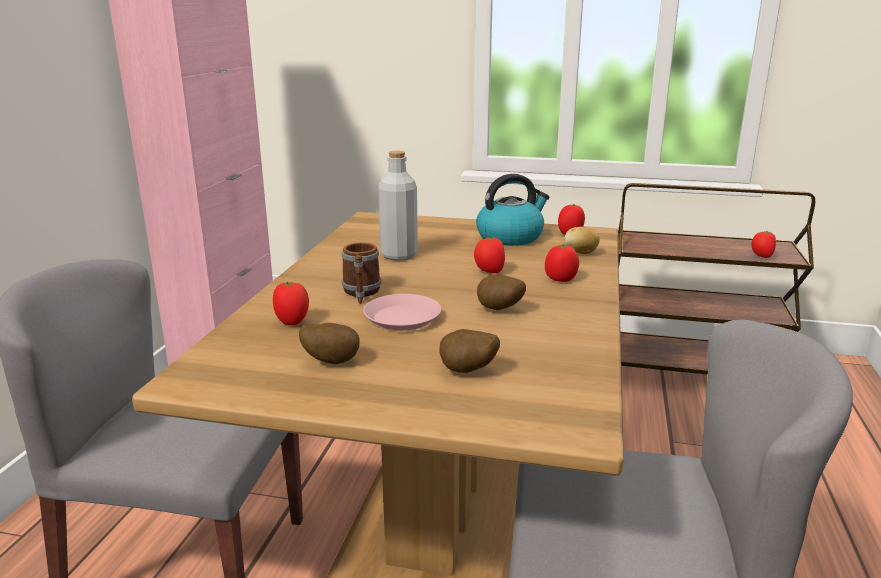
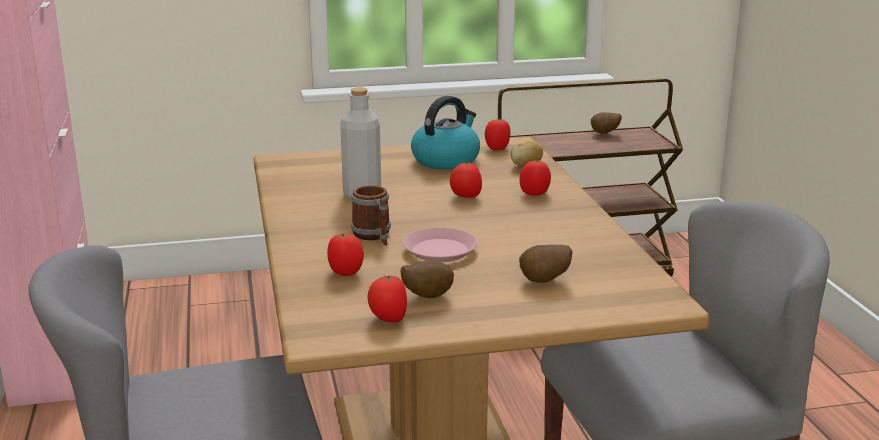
camera: 25 degrees left, 0 degrees up
(499, 310) = (513, 229): potato -> potato (605, 134)
(761, 256) = (635, 145): tomato -> tomato (388, 319)

